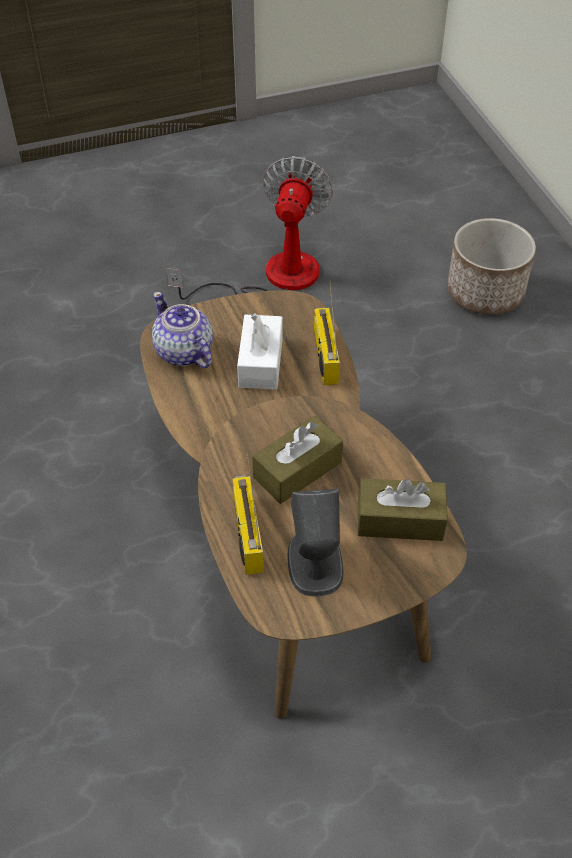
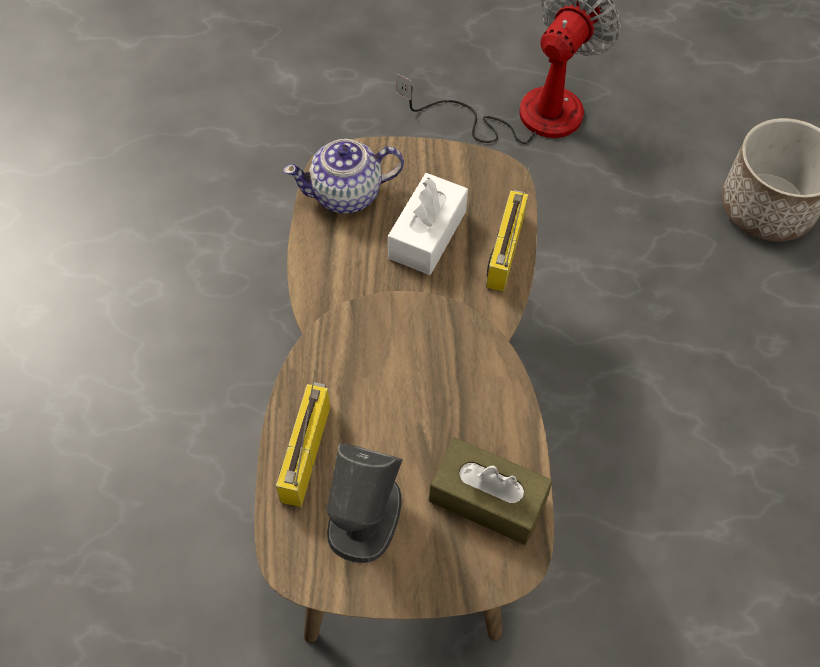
camera: 20 degrees right, 10 degrees up
(184, 352) = (347, 194): teapot -> teapot turned 90 degrees counterclockwise
(297, 470) = (398, 391): brown tissue box -> none

